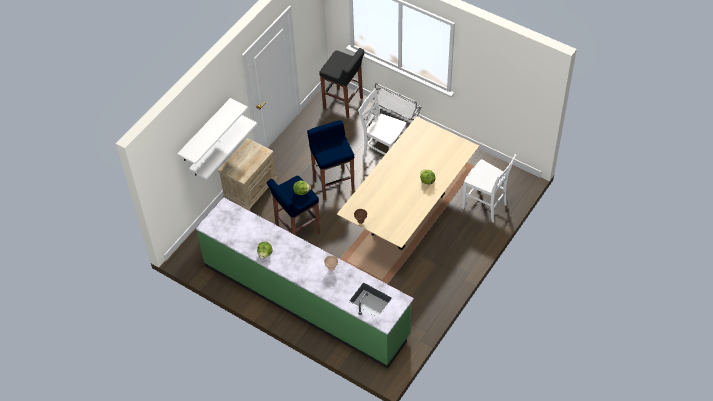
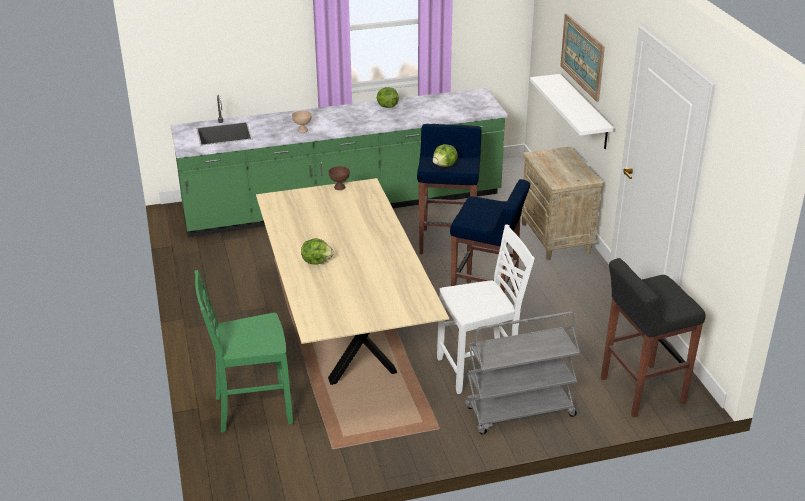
camera: 130 degrees right, 20 degrees down
(205, 131) = (582, 56): white shelf -> picture
(485, 206) = (251, 409): white chair -> green chair

